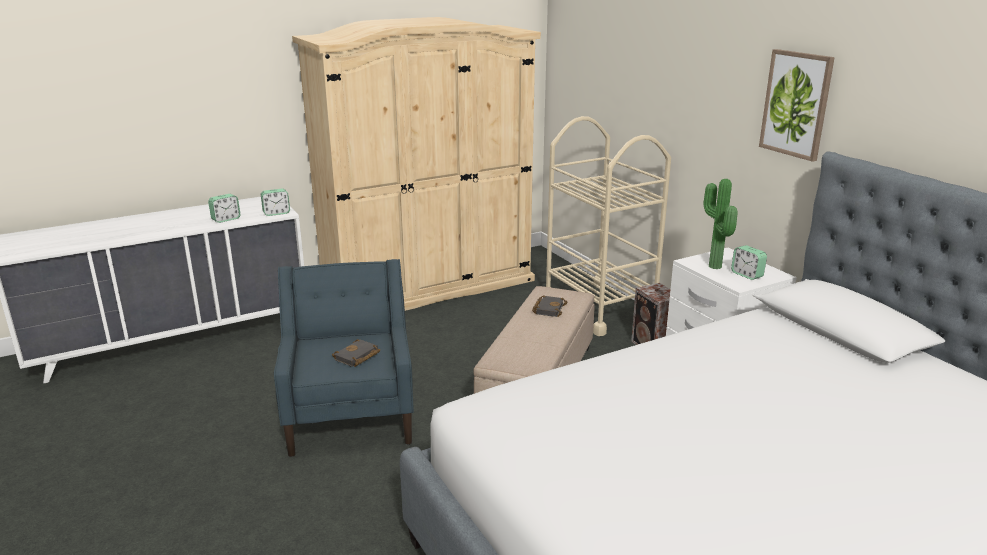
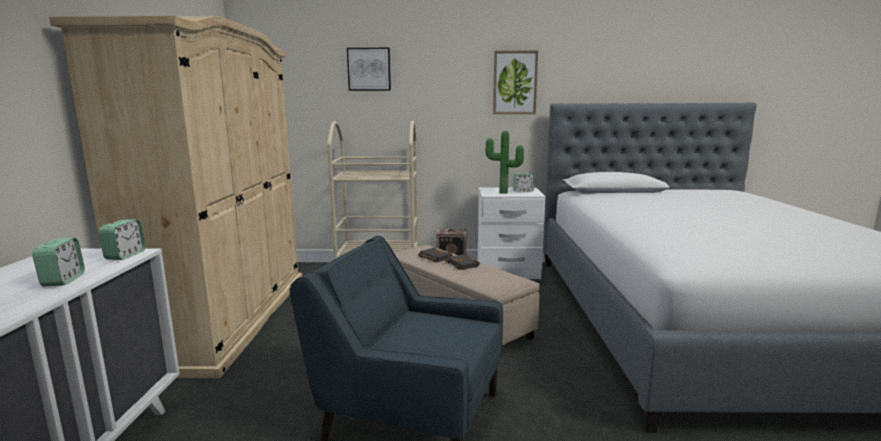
camera: 60 degrees left, 10 degrees down
(357, 357) = (443, 331): black book -> black book (463, 265)
(645, 53) = (369, 69): none -> picture

